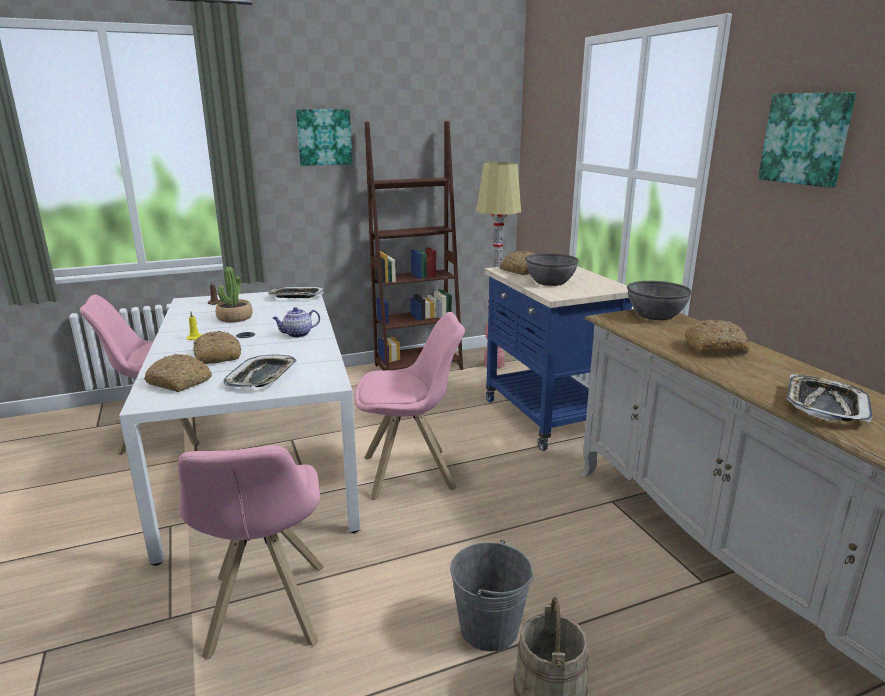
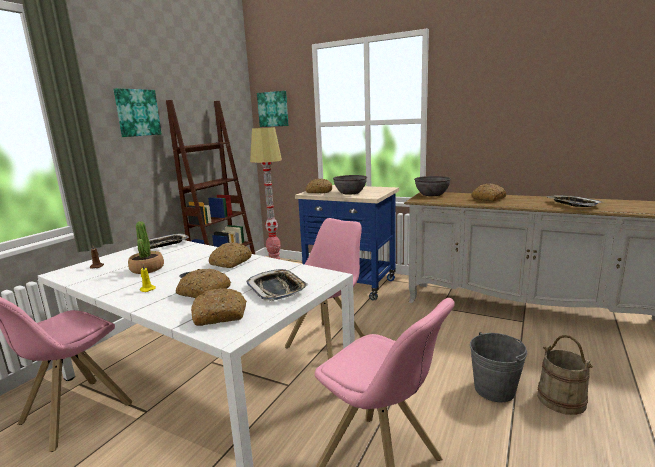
camera: 40 degrees left, 5 degrees down
(297, 334) = (231, 262): teapot -> bread
(806, 139) = (490, 89): picture -> picture (273, 109)

